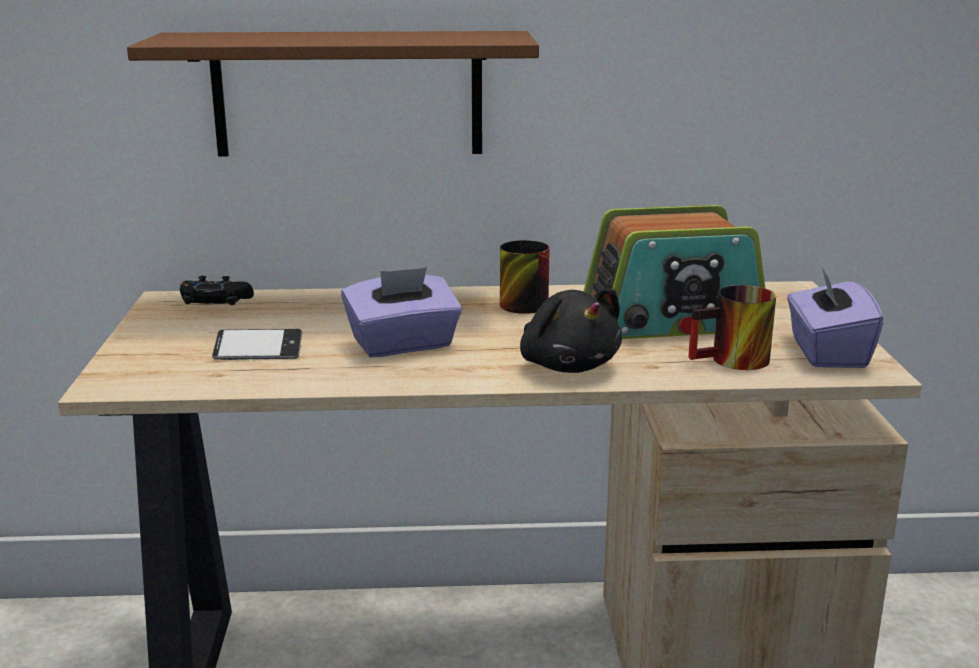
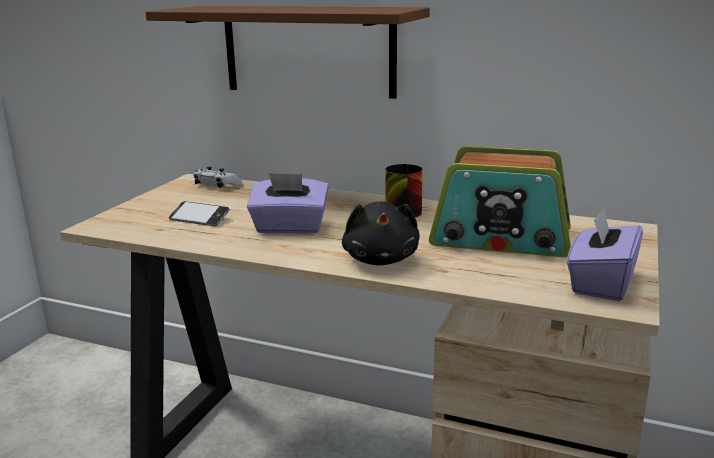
camera: 25 degrees right, 0 degrees up
(216, 301) = (216, 184): black game controller -> white game controller
(733, 362) = (510, 278): mug -> none

